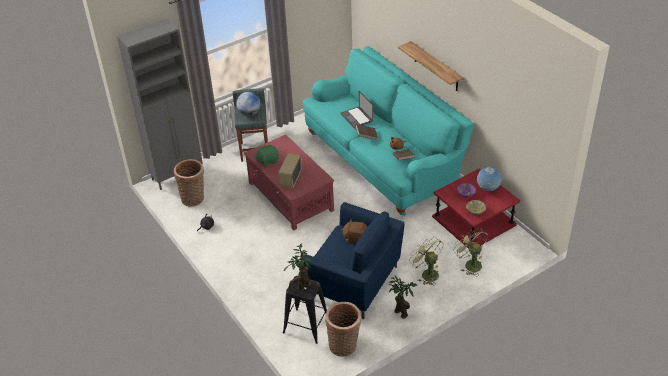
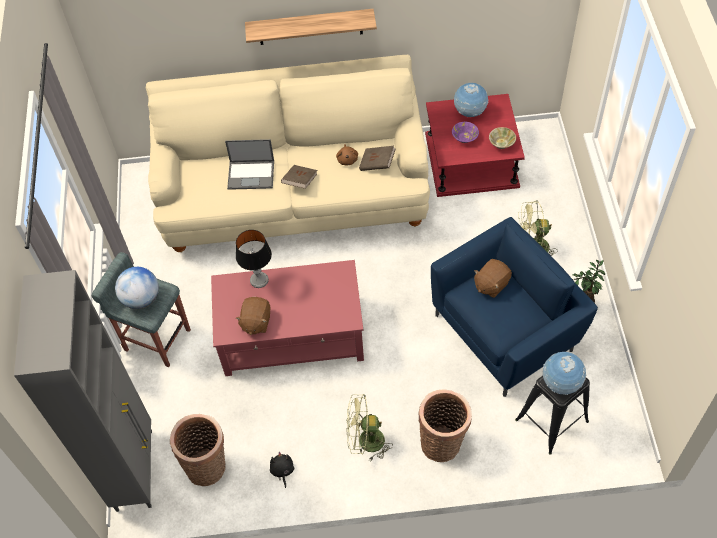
camera: 60 degrees left, 15 degrees up
(267, 160) = (255, 322): green plush toy -> brown plush toy
(290, 179) = (317, 310): radio -> none
(294, 151) = (259, 280): none -> table lamp
(301, 286) = (561, 383): potted plant -> globe
(344, 346) = (608, 392): basket -> basket (442, 442)
(383, 160) = (294, 197): turquoise sofa -> beige sofa
(470, 264) = (541, 199): green fan -> green fan (365, 442)

